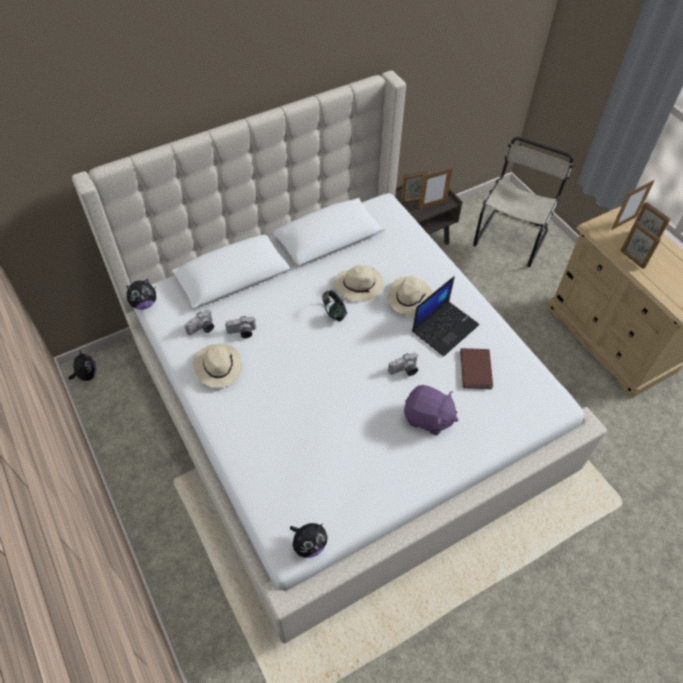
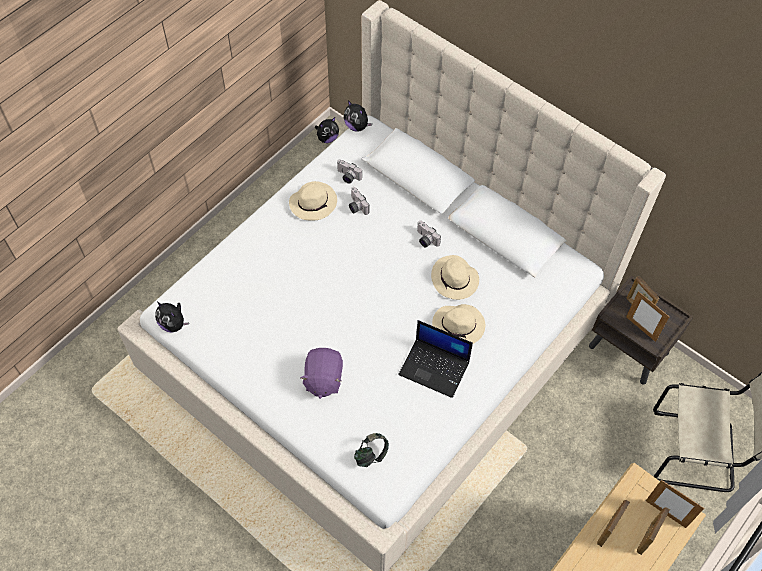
camera: 70 degrees right, 5 degrees up
(334, 312) = (411, 269): headphones -> headphones (371, 455)
(404, 371) = (368, 346): camera -> camera (425, 240)
(477, 369) = (396, 408): brown book -> none

